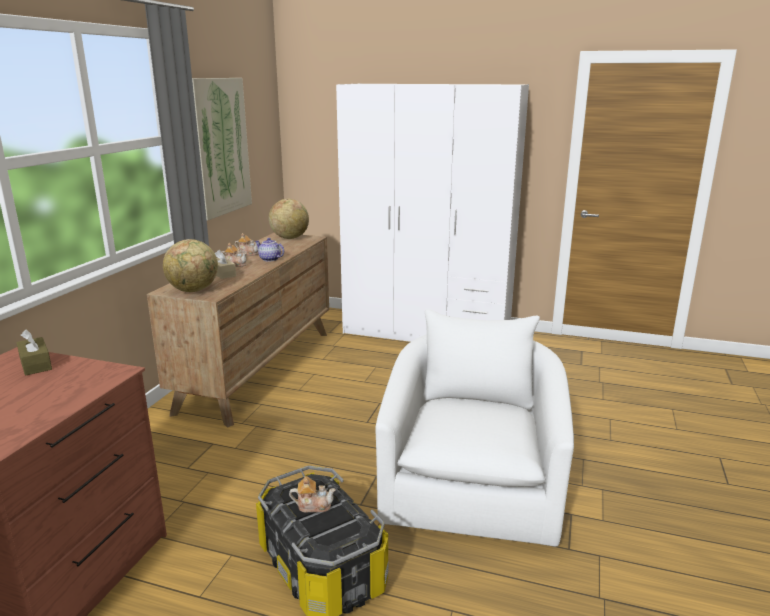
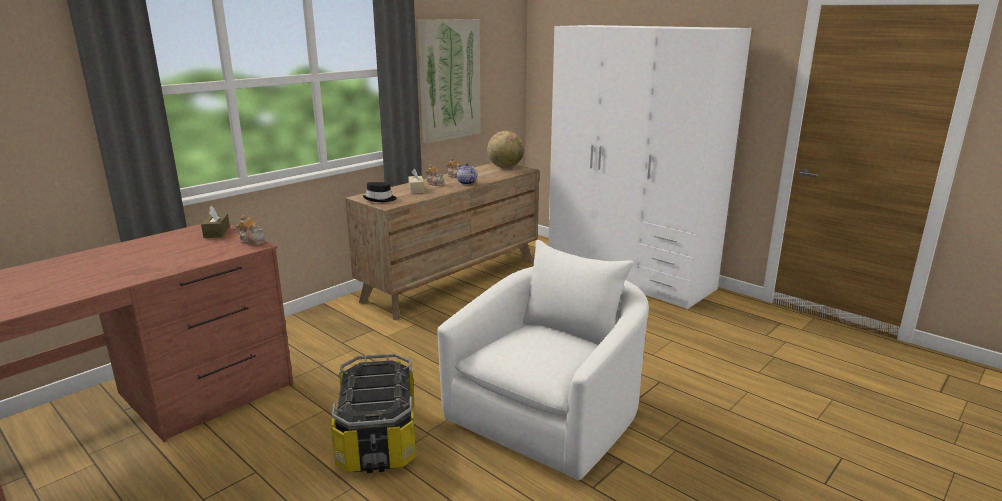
camera: 25 degrees right, 0 degrees up
(193, 290) = (380, 199): globe -> black hat
(313, 505) = (373, 382): teapot -> teapot (252, 241)

